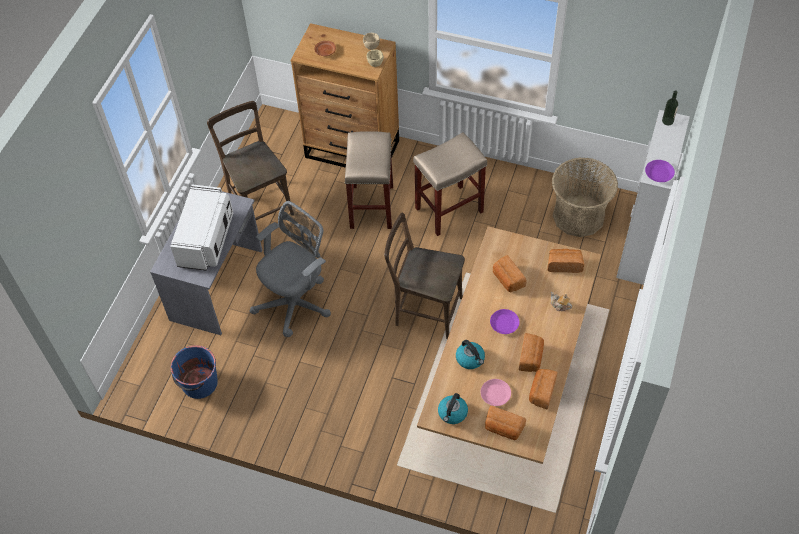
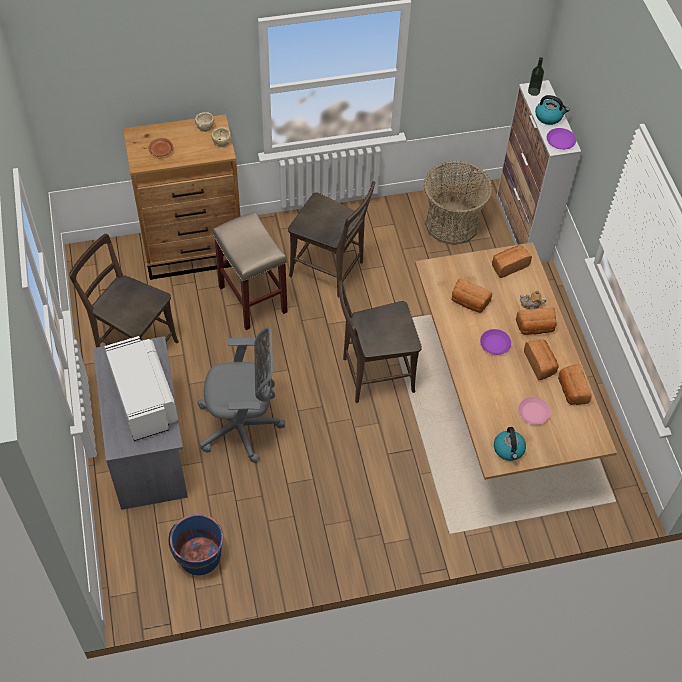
camera: 35 degrees left, 0 degrees up
(296, 302) = (243, 427): grey office chair -> grey office chair turned 75 degrees clockwise
(448, 211) = (330, 270): beige stool -> brown chair
(470, 359) = (488, 391): kettle -> kettle (549, 116)
(503, 428) = (562, 440): bread -> bread (535, 328)

